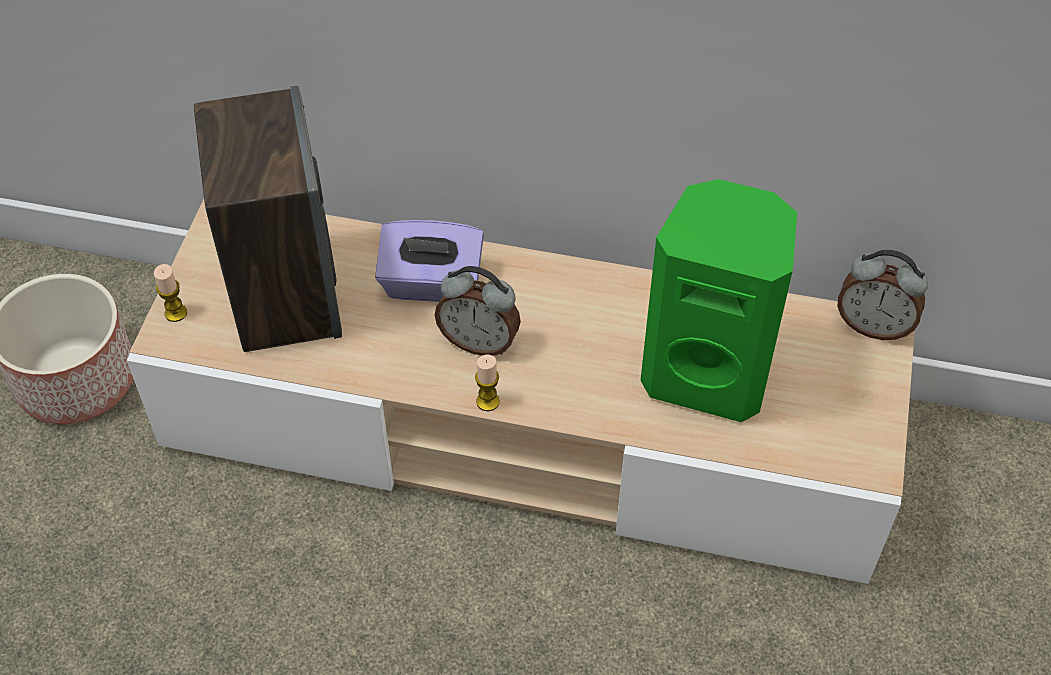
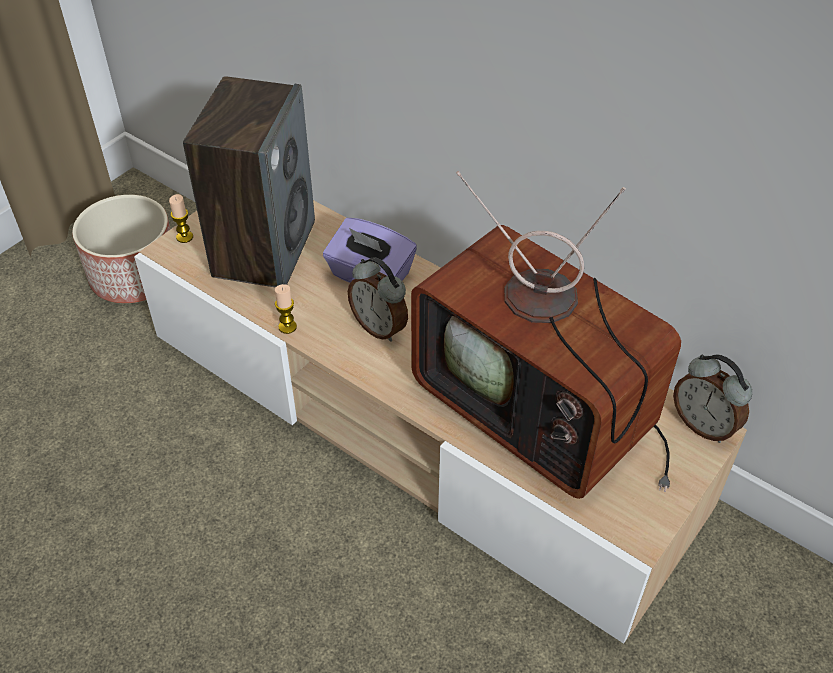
camera: 25 degrees right, 5 degrees down
(488, 401) = (359, 371): candle -> candle (287, 327)
(707, 373) = (542, 411): green speaker -> television

